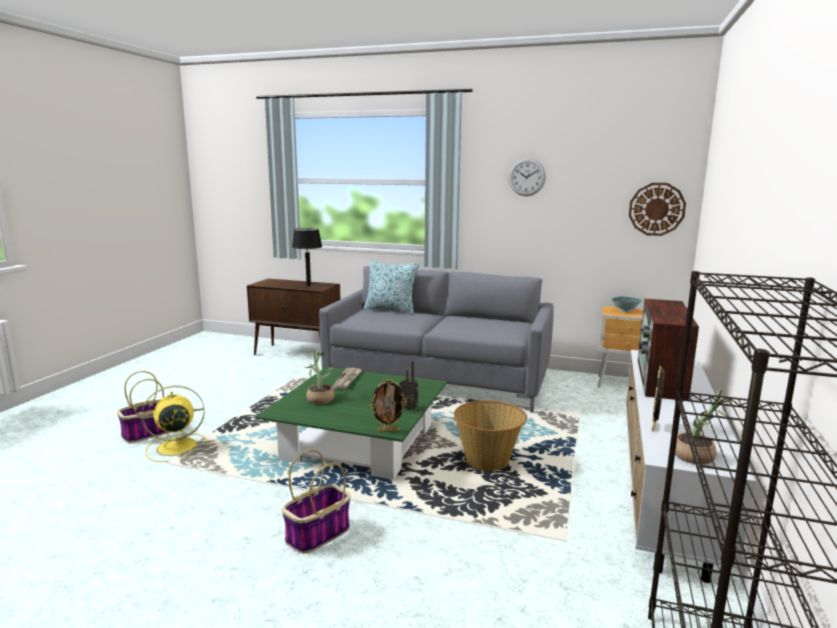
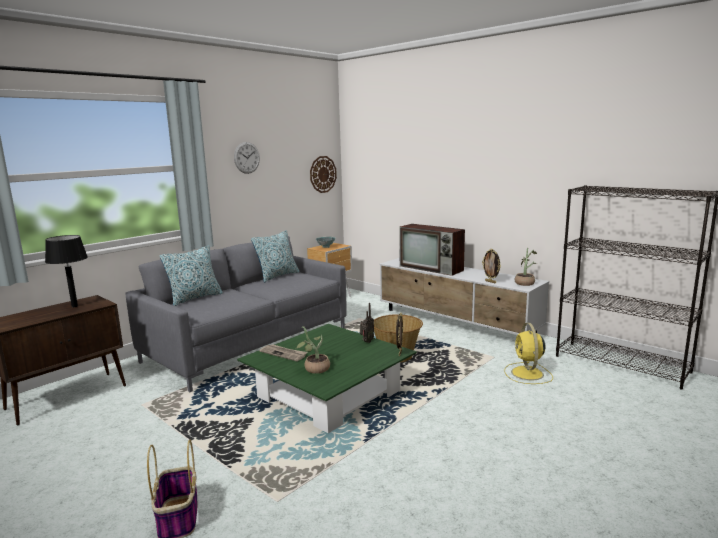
camera: 65 degrees left, 0 degrees up
(175, 447) = (241, 496): yellow fan -> yellow fan (527, 374)
(317, 535) = (455, 429): basket -> none
(494, 319) = (277, 276): none -> pillow

